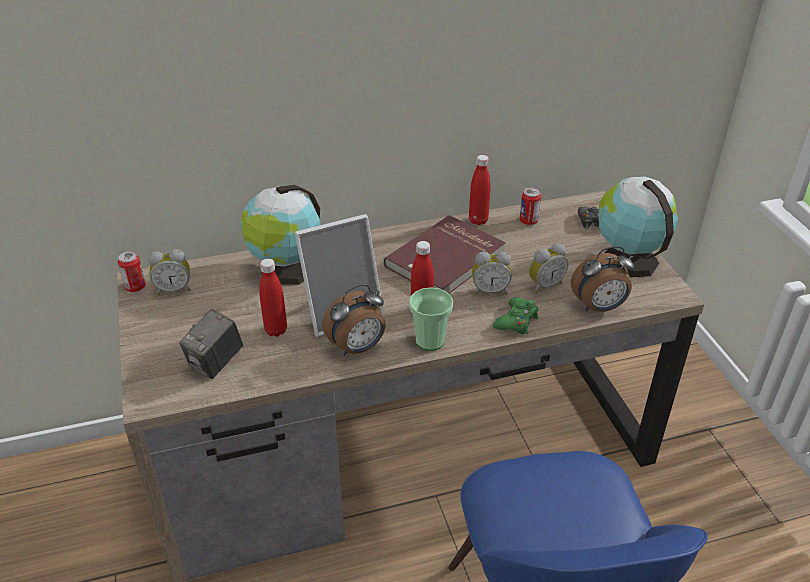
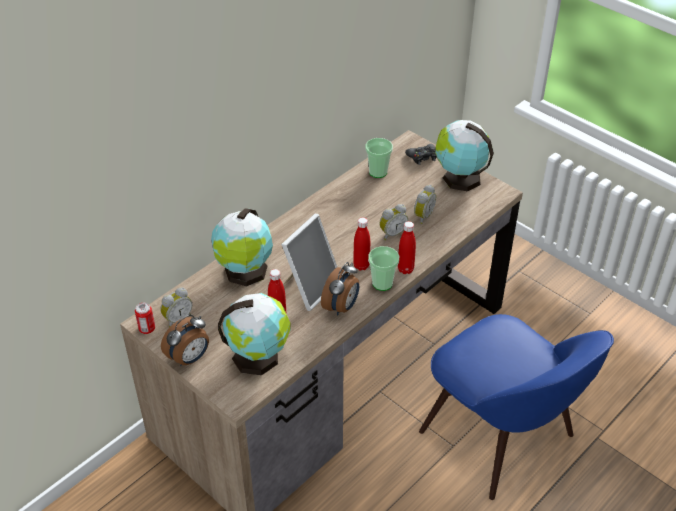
camera: 30 degrees left, 5 degrees up
(216, 363) = (258, 356): camera -> globe
(446, 260) = (347, 222): red book -> none
(478, 220) = (344, 184): red bottle -> red bottle (405, 269)
(516, 321) = (424, 248): green game controller -> none
(528, 221) = (378, 172): can -> cup
(599, 307) = (465, 219): alarm clock -> alarm clock (189, 358)

